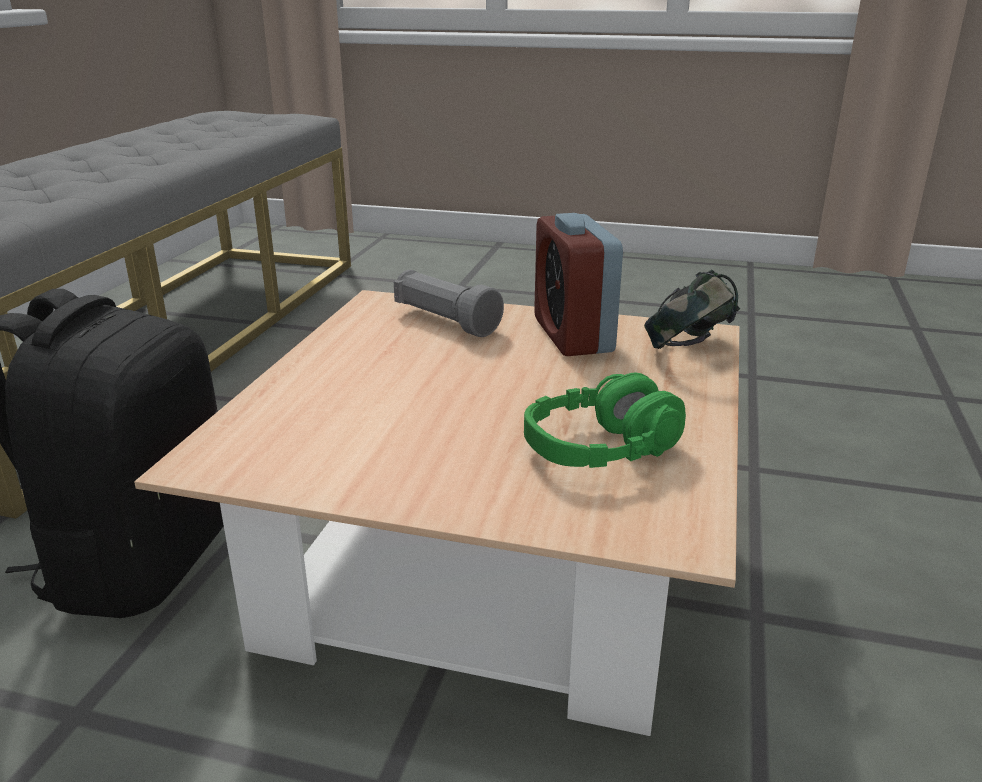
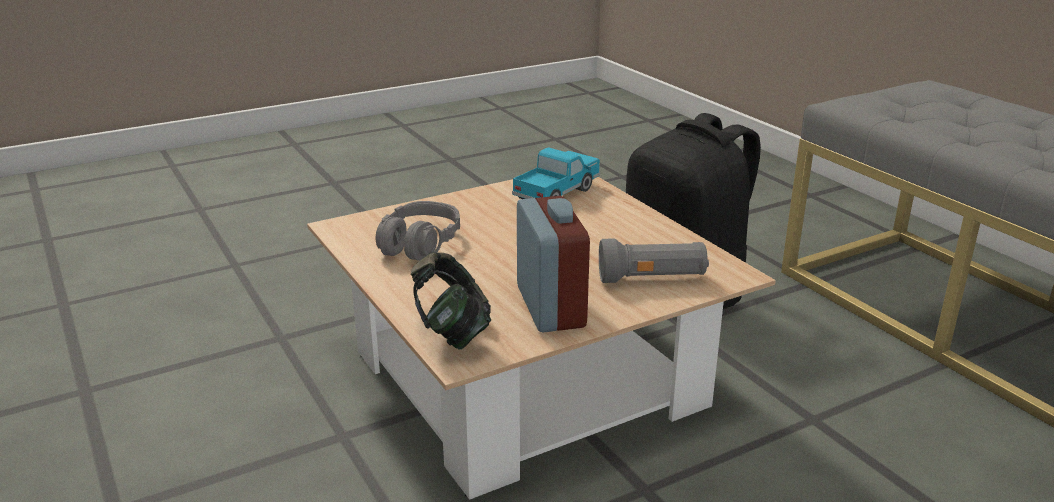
camera: 135 degrees right, 0 degrees up
(294, 441) = (557, 193): none -> toy truck
(573, 335) = (550, 307): alarm clock -> alarm clock turned 45 degrees clockwise
(601, 448) = (419, 244): green headphones -> grey headphones

